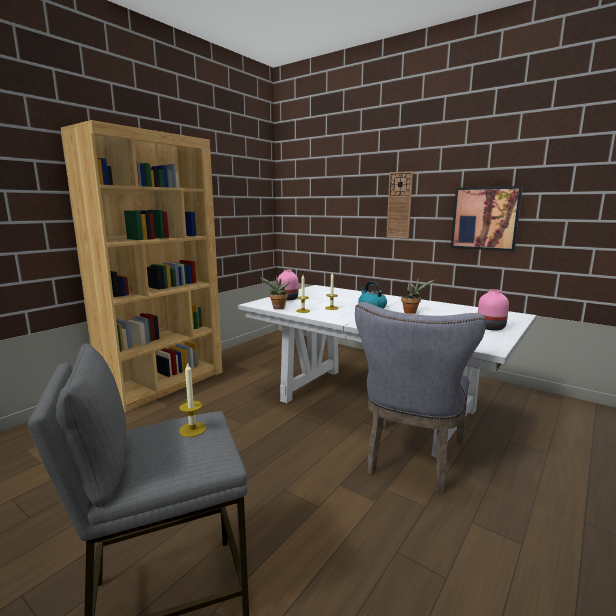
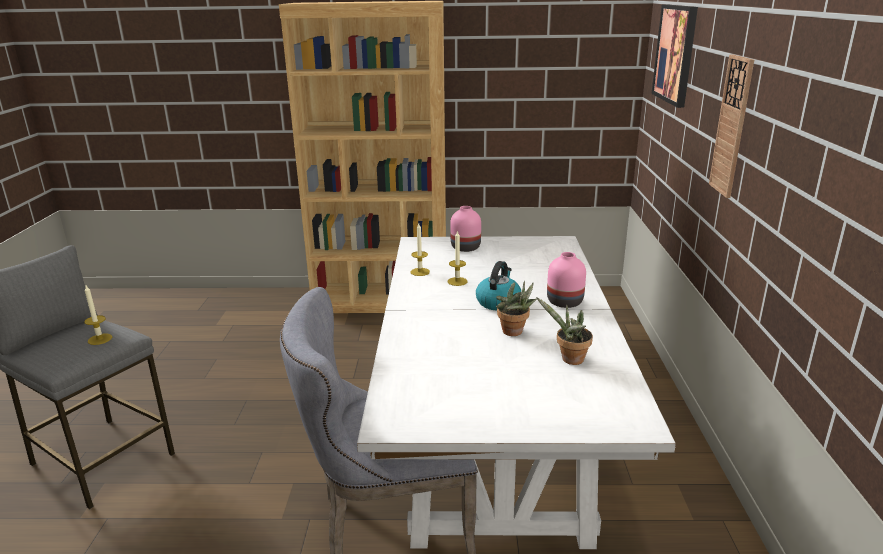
camera: 55 degrees right, 10 degrees up
(277, 308) = (412, 257): potted plant -> potted plant (569, 360)
(485, 218) = (812, 201): picture -> picture (675, 54)
(491, 327) = (508, 409): pink vase -> pink vase (565, 302)

